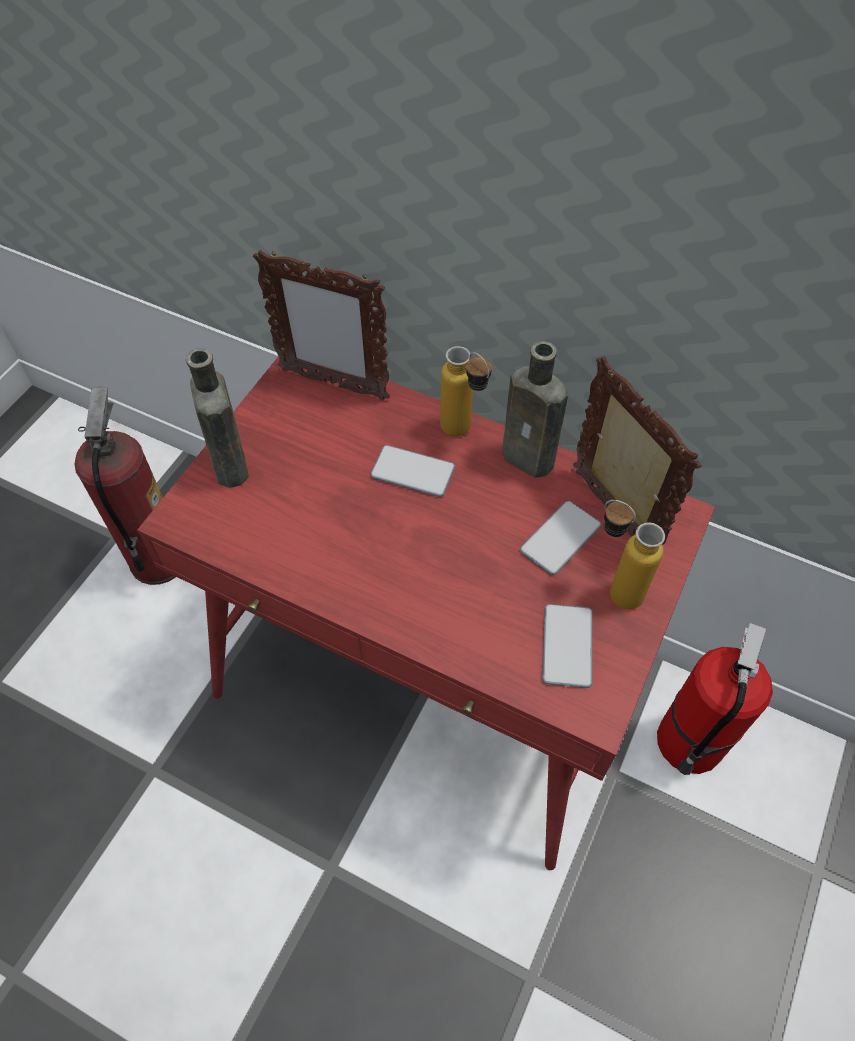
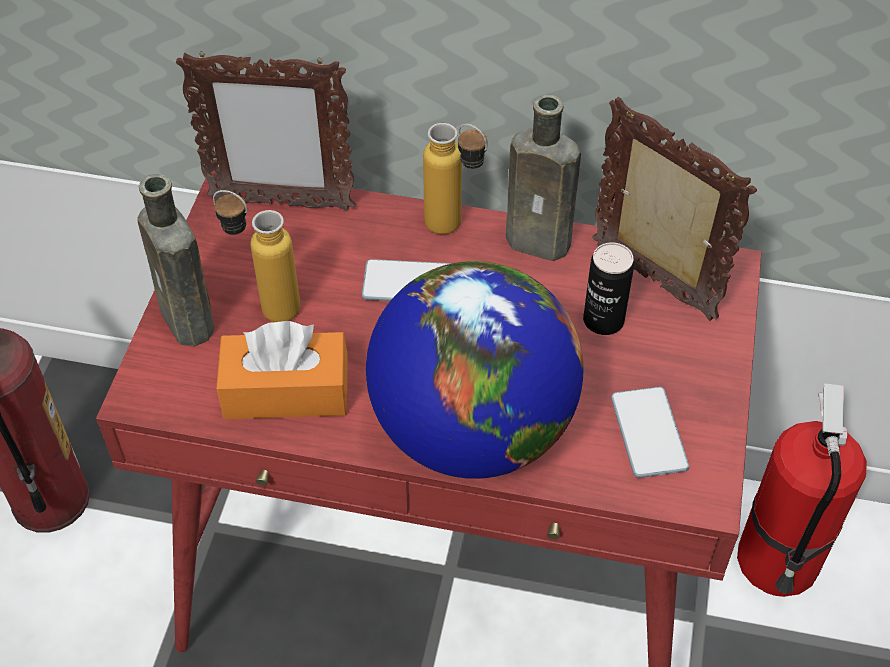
camera: 15 degrees left, 5 degrees down
(286, 541) = (286, 391): none -> orange tissue box
(422, 608) = (472, 430): none -> globe
(560, 538) = (603, 320): phone -> can
(613, 588) = (679, 361): bottle -> bottle (266, 306)

